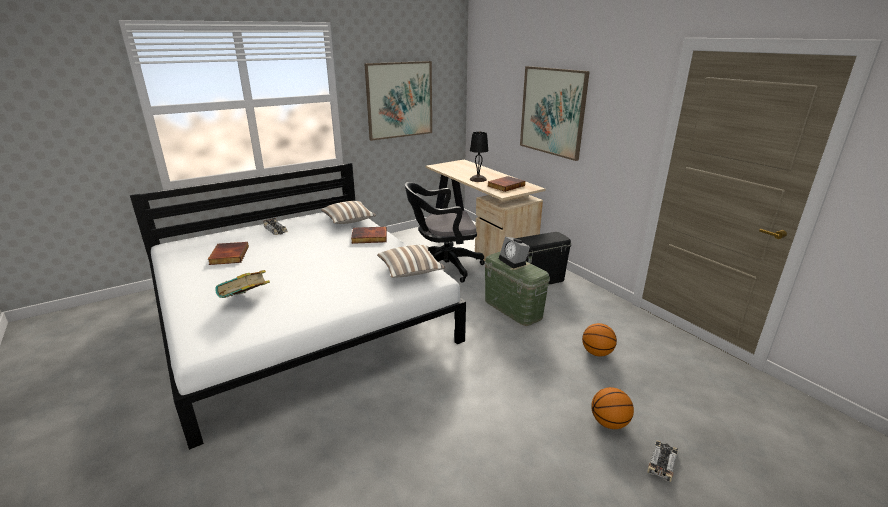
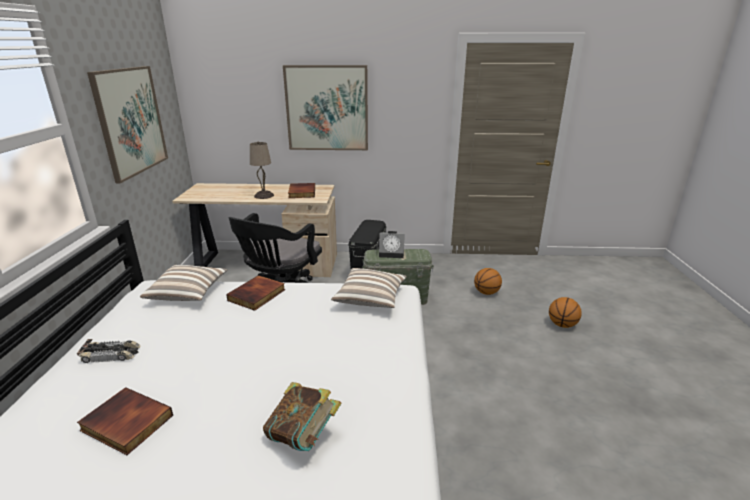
camera: 55 degrees left, 0 degrees up
(478, 179) = (264, 195): black table lamp -> beige table lamp
(662, 462) = (606, 324): toy car -> none

